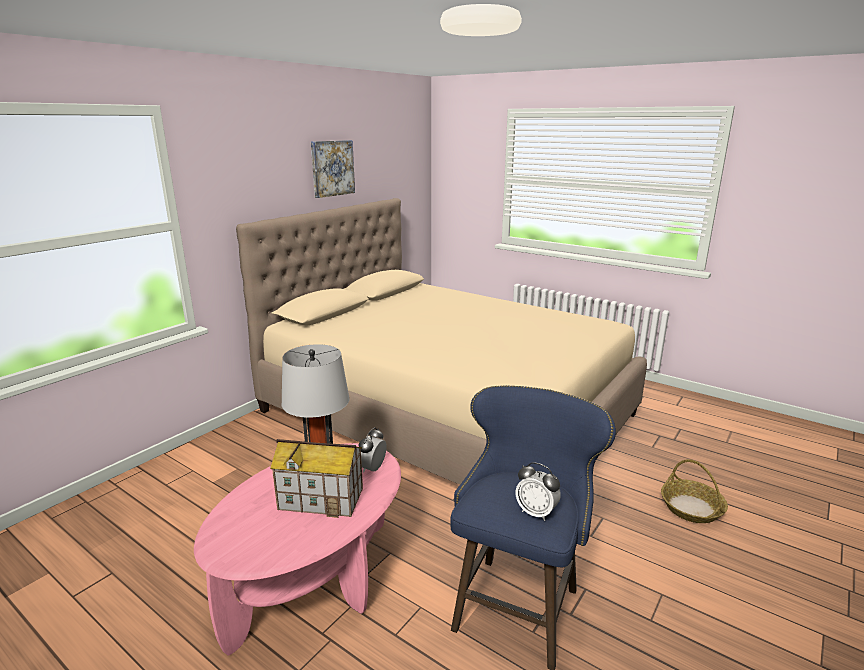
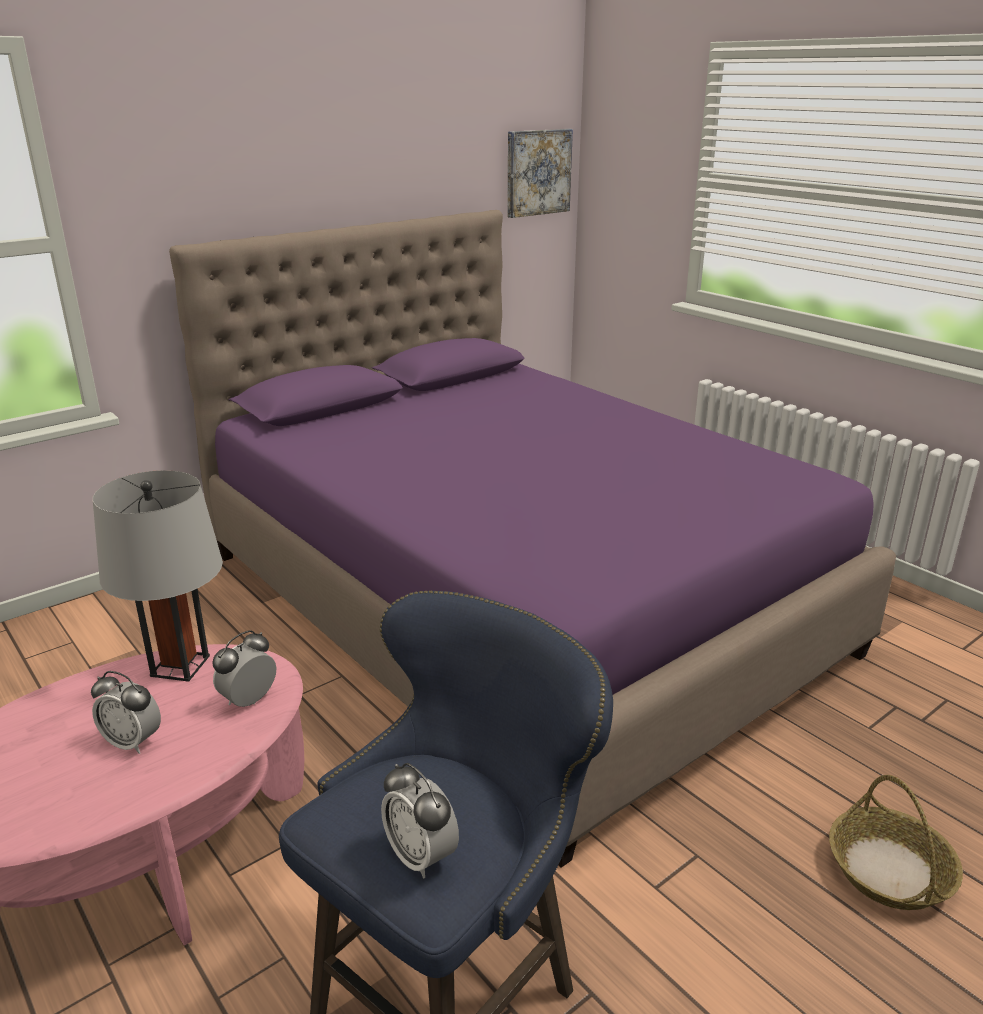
camera: 15 degrees right, 5 degrees up
(322, 499) = (132, 742): toy house -> alarm clock
(332, 168) = (367, 152): picture -> picture (537, 172)
(446, 412) = (513, 601): beige bed -> purple bed

